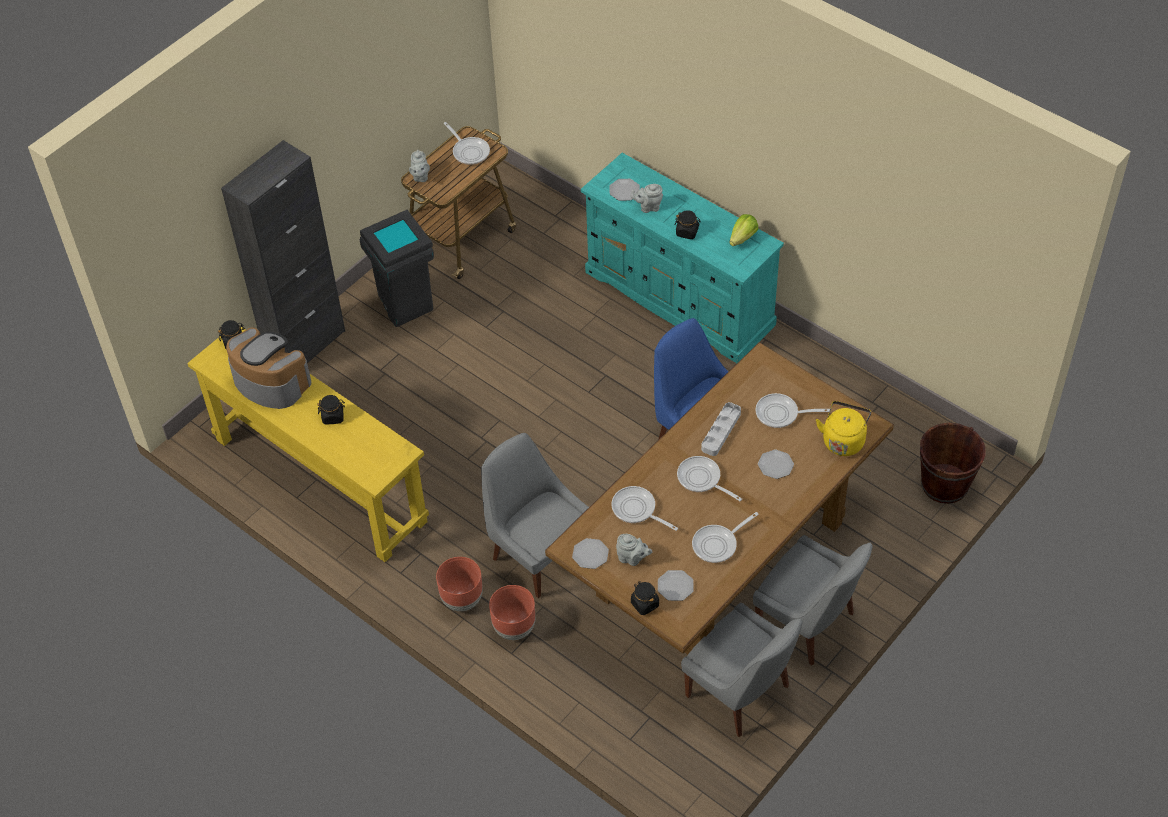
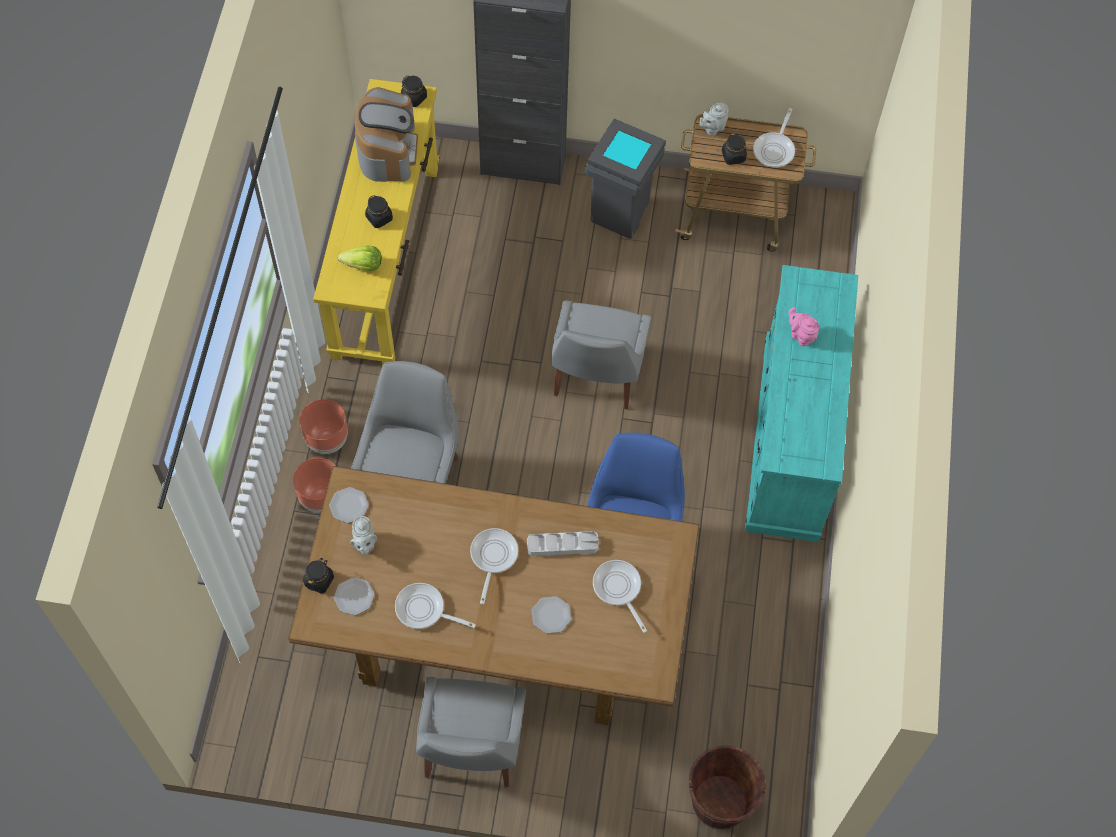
camera: 55 degrees right, 10 degrees up
(625, 190) = (808, 304): plate -> none
(637, 510) = (423, 519): frying pan -> none
(648, 207) = (801, 335): grey teapot -> pink teapot
(687, 232) = (792, 386): black jar -> black jar (733, 156)
(740, 693) = (358, 728): grey chair -> grey chair (596, 377)
(743, 238) = (820, 441): lettuce -> lettuce (363, 266)
(843, 440) = (622, 664): yellow kettle -> none

